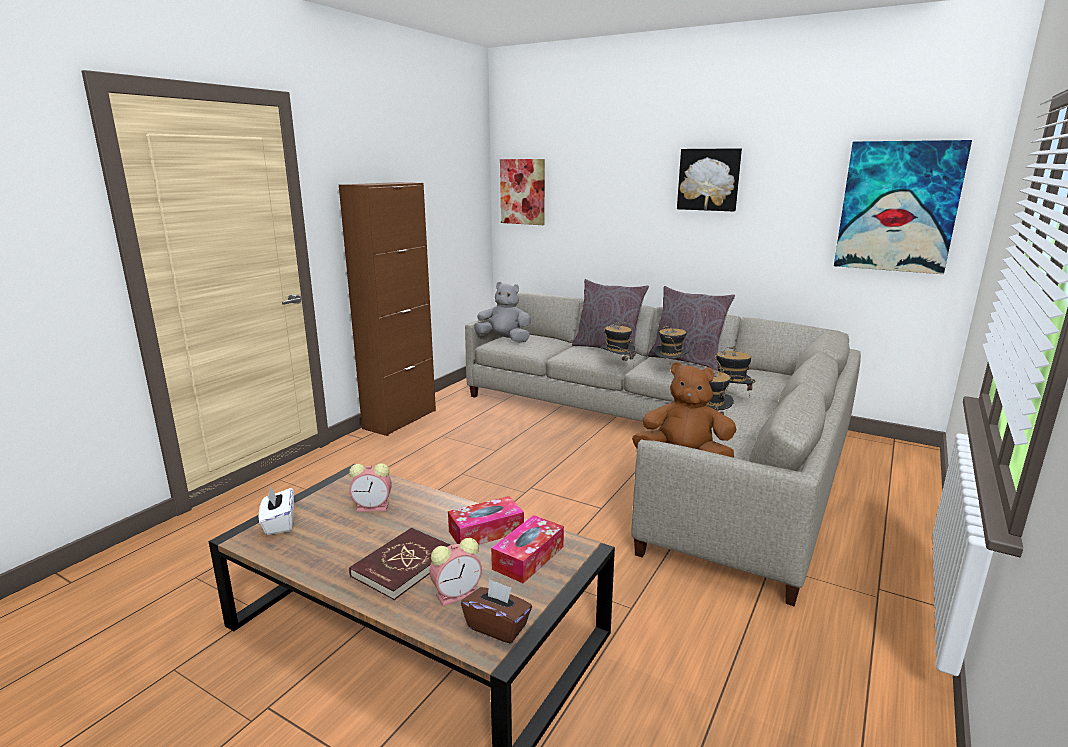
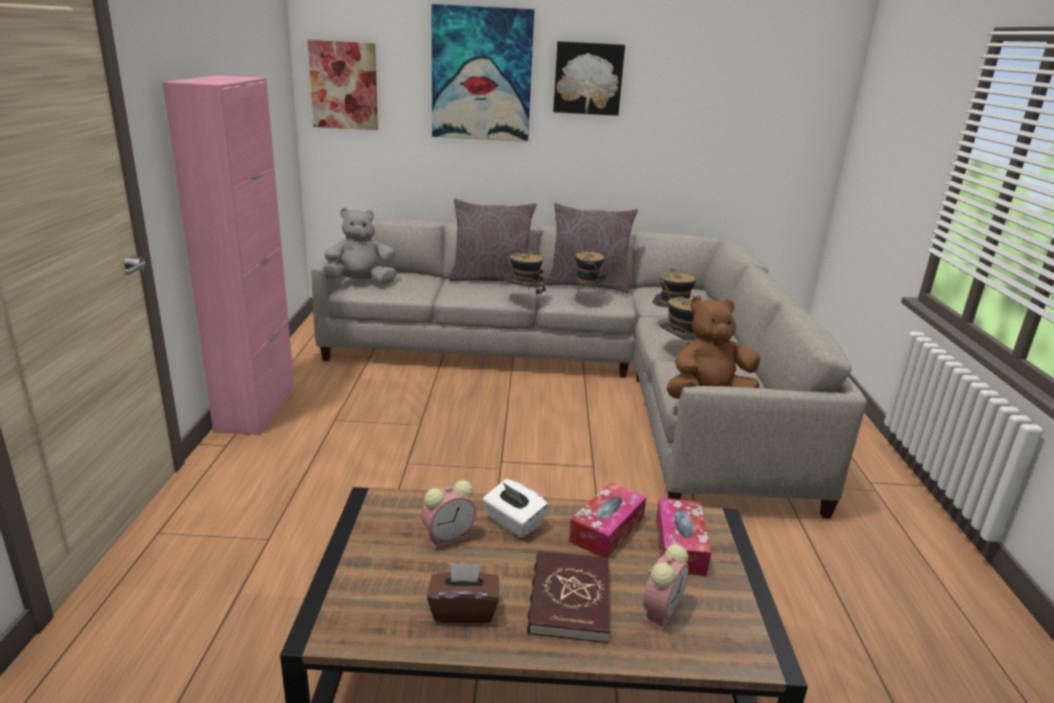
camera: 30 degrees left, 5 degrees up
(279, 523) = (354, 597): white tissue box -> white tissue box (513, 523)
(400, 419) = (256, 408): brown cabinet -> pink cabinet
(497, 626) = (737, 631): brown tissue box -> brown tissue box (463, 610)
(898, 207) = (774, 113): picture -> picture (481, 74)

